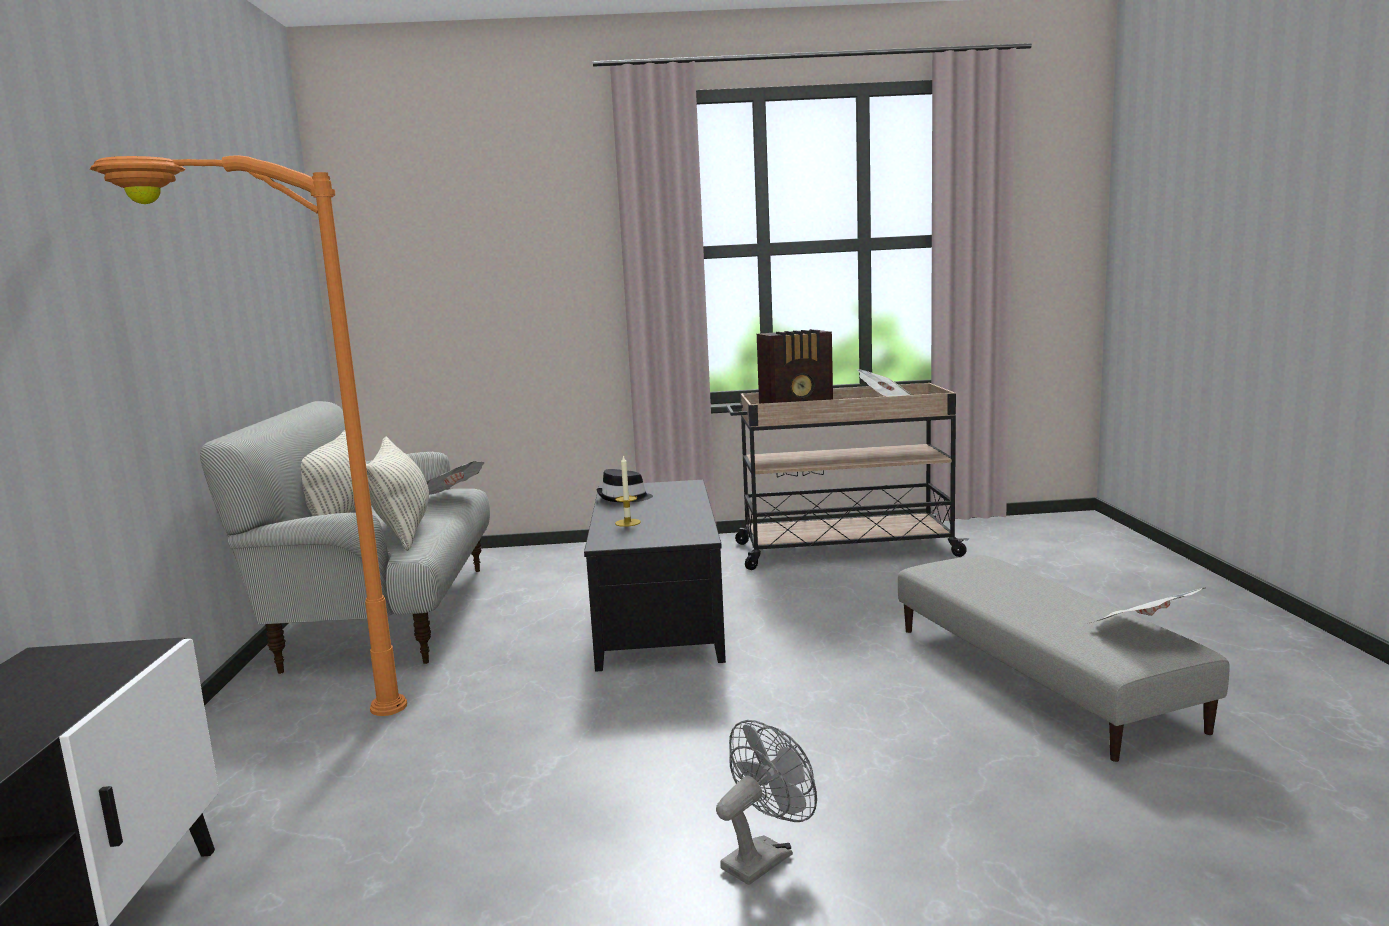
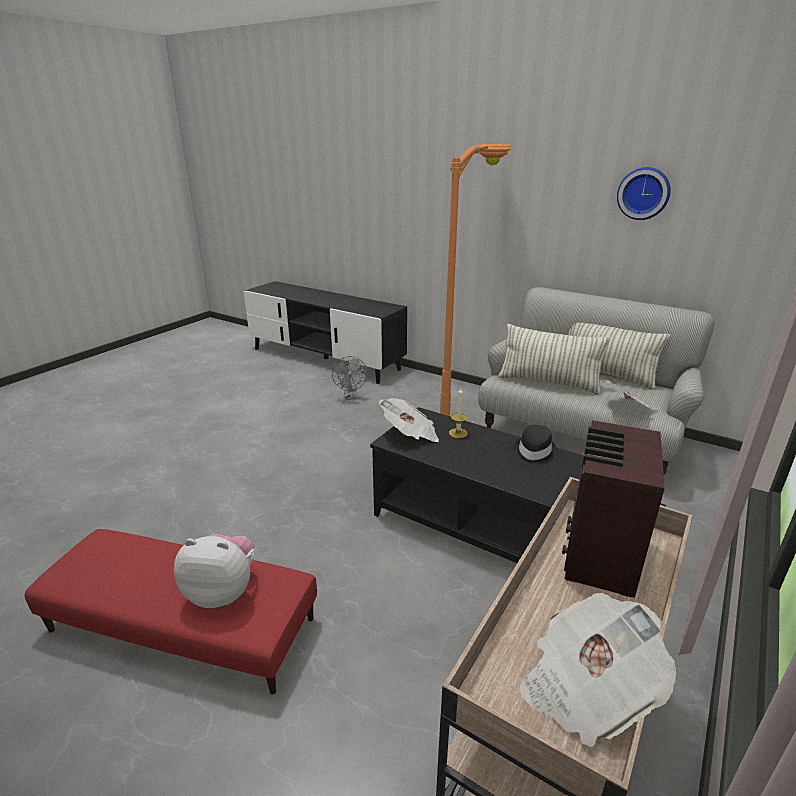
camera: 125 degrees right, 15 degrees up
(240, 257) = (644, 193): none -> wall clock
(764, 856) = (231, 454): grey fan -> grey fan (351, 396)
(994, 580) = (223, 591): none -> plush toy
(1039, 675) = (182, 625): grey ottoman -> red ottoman
(1143, 633) = (84, 577): newspaper -> newspaper (410, 434)

